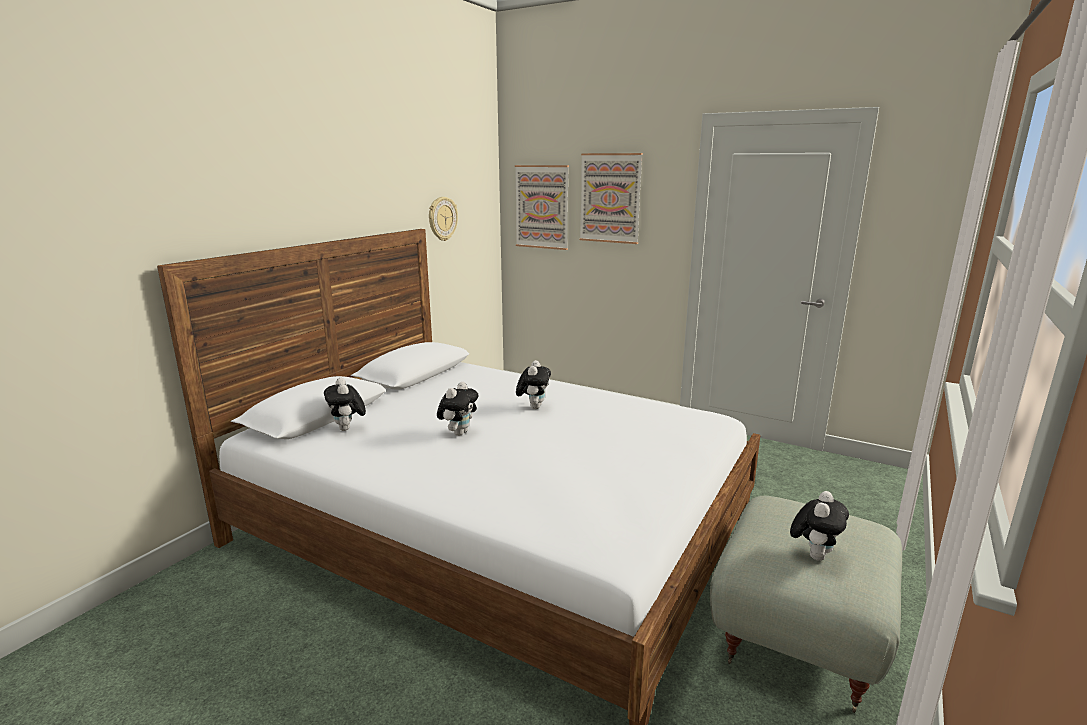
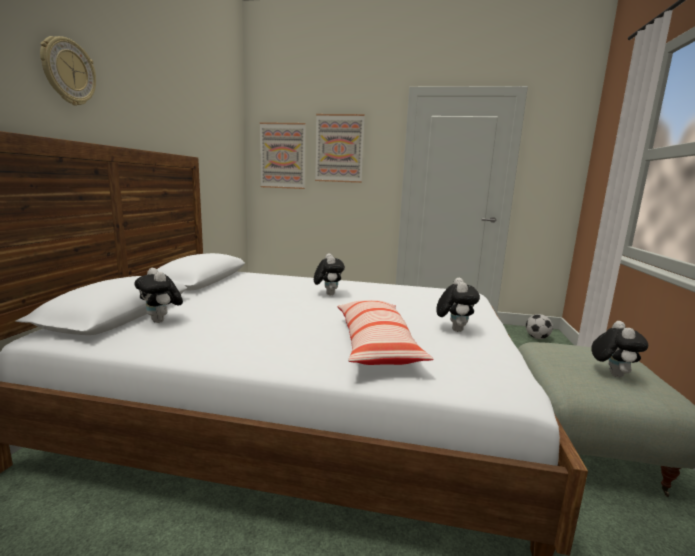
camera: 20 degrees left, 5 degrees down
(442, 219) = (208, 154): wall clock -> wall clock (68, 72)
(459, 432) = (280, 315): plush toy -> plush toy (454, 329)
(523, 482) = (375, 344): none -> pillow
(871, 482) = (537, 338): none -> football

